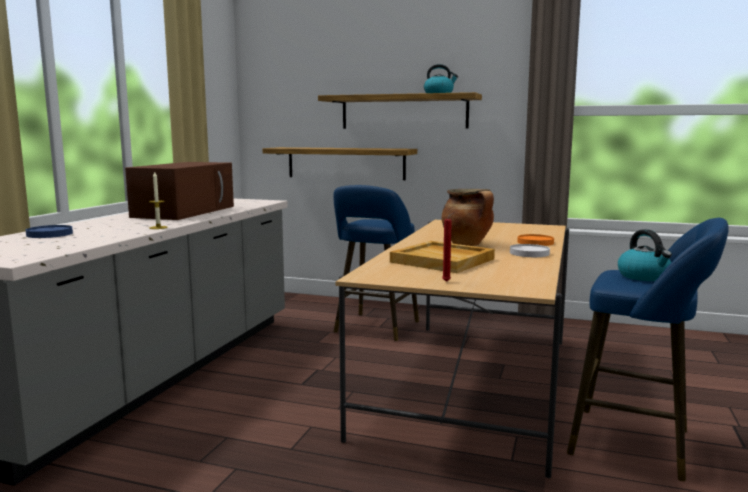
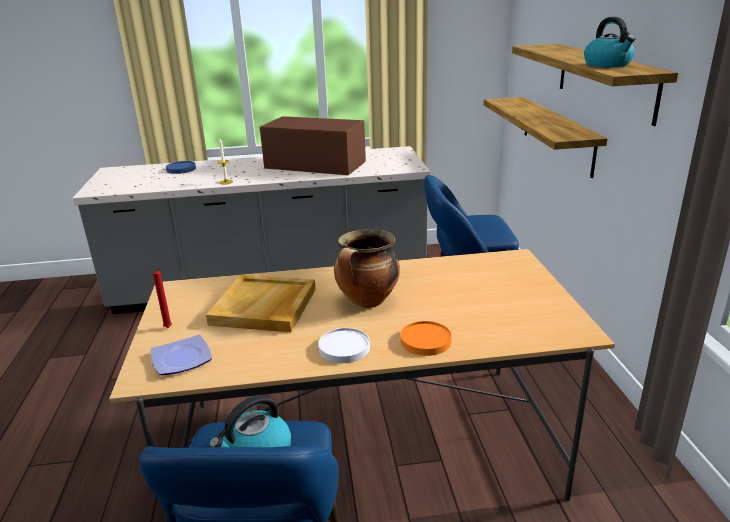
camera: 65 degrees right, 15 degrees up
(185, 211) = (313, 164): brown microwave -> brown microwave turned 150 degrees counterclockwise
(508, 281) = (183, 359): none -> plate

